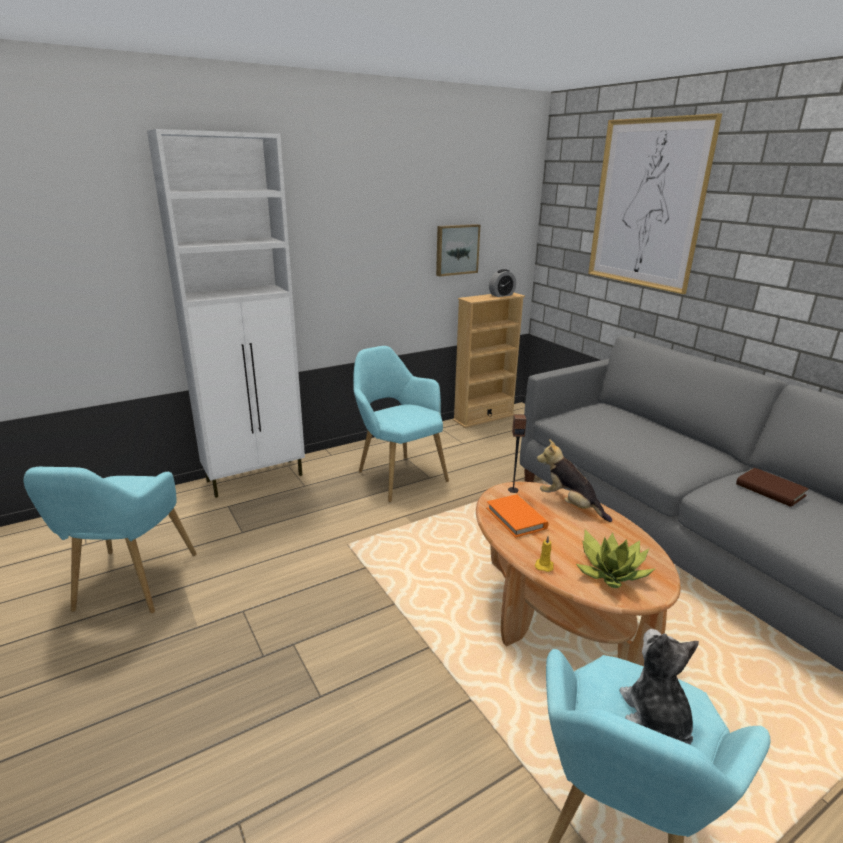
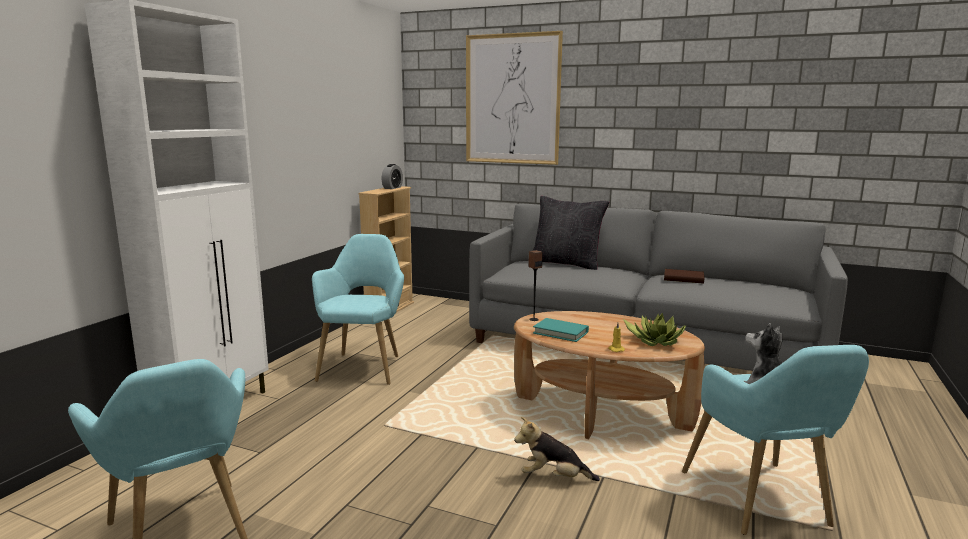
camera: 35 degrees left, 10 degrees down
(397, 475) = (363, 366): turquoise armchair -> turquoise armchair turned 75 degrees clockwise
(456, 249) = (352, 146): picture -> none
(516, 518) = (560, 332): orange book -> turquoise book
(570, 505) = (582, 317): plush toy -> plush toy (553, 477)
(647, 422) = (566, 263): none -> black pillow

